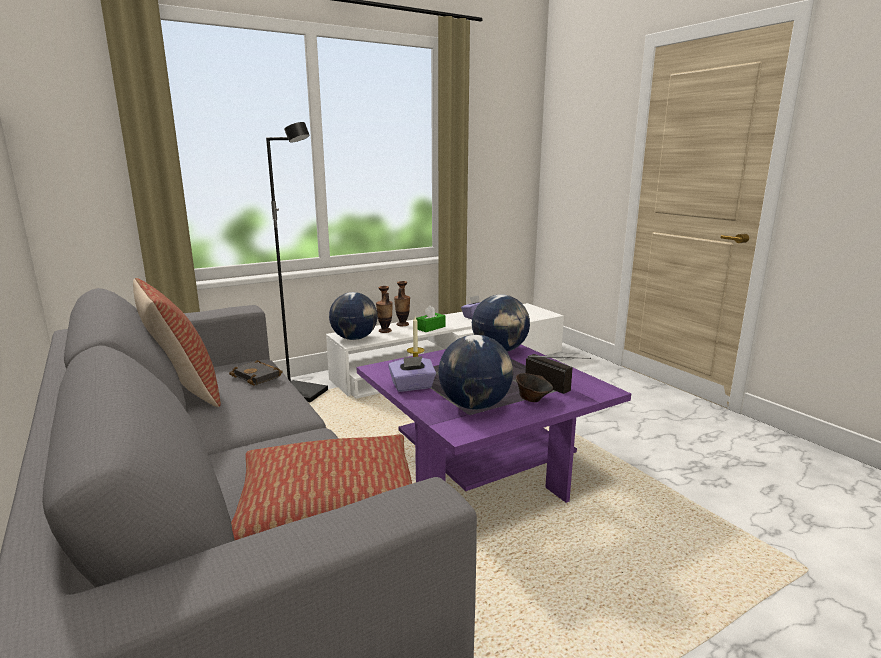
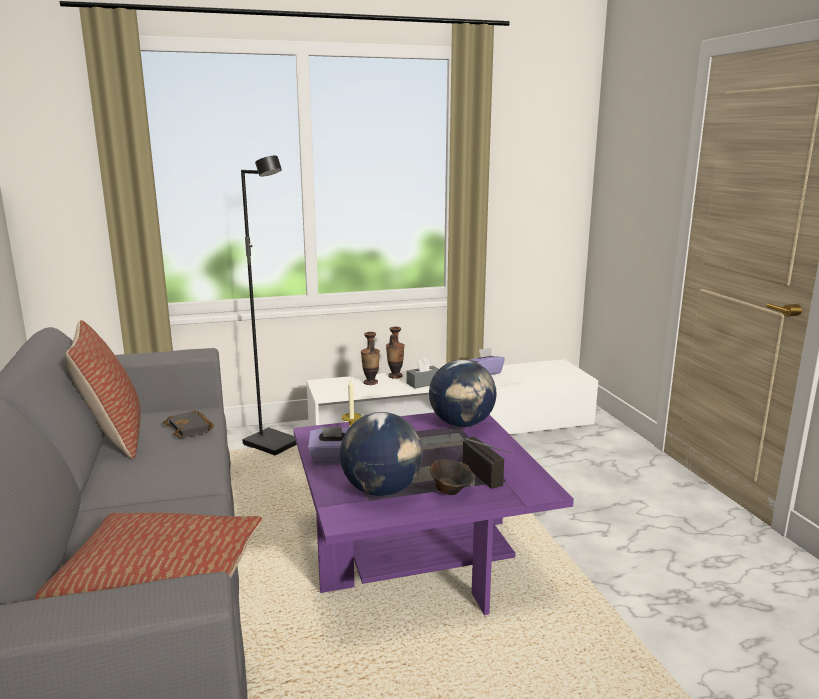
camera: 15 degrees right, 0 degrees up
(355, 338) = (332, 389): globe -> none
(431, 328) = (424, 383): green tissue box -> grey tissue box

